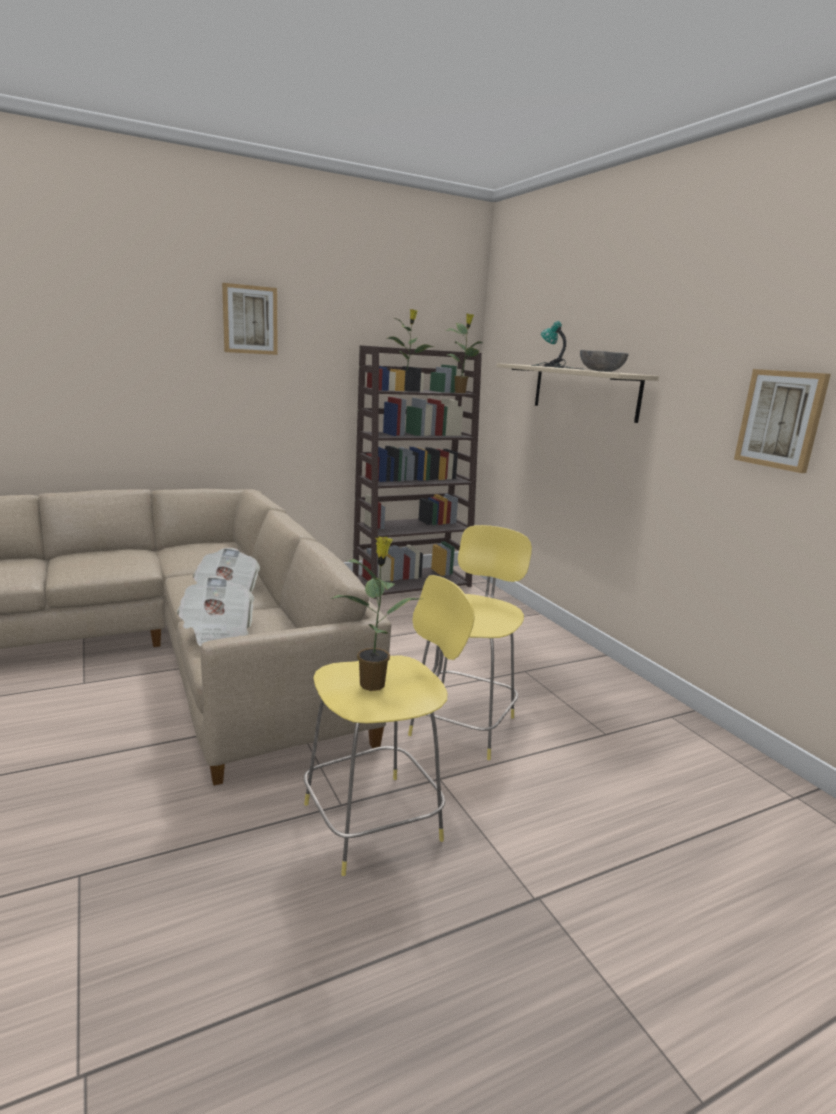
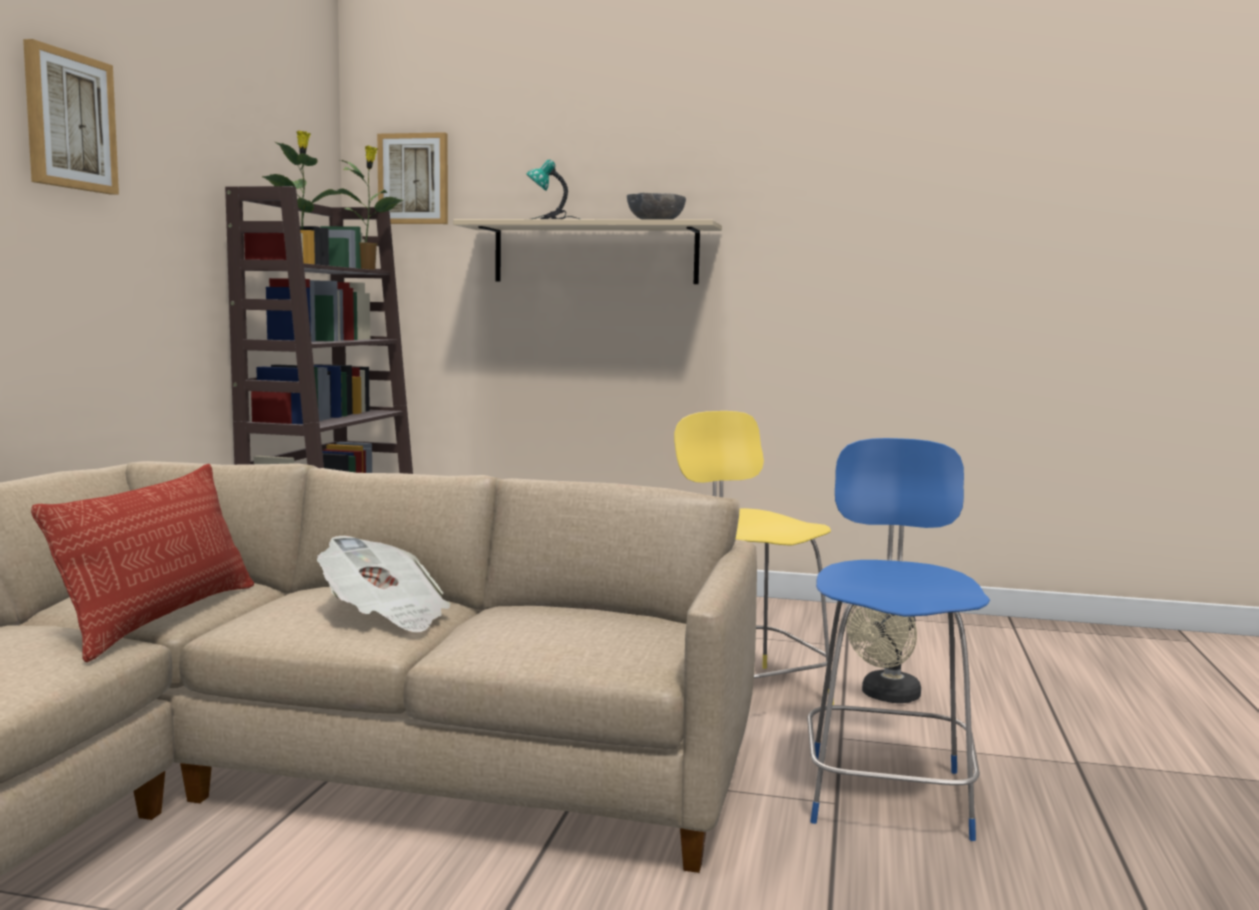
camera: 50 degrees left, 10 degrees down
(179, 564) = (161, 618): none -> pillow
(217, 630) = (535, 642): newspaper -> none
(373, 683) = (893, 585): potted plant -> none
(377, 820) = (887, 792): yellow stool -> blue stool
(534, 776) = (886, 697): none -> beige fan
(781, 419) = (893, 259): picture -> picture (414, 179)

